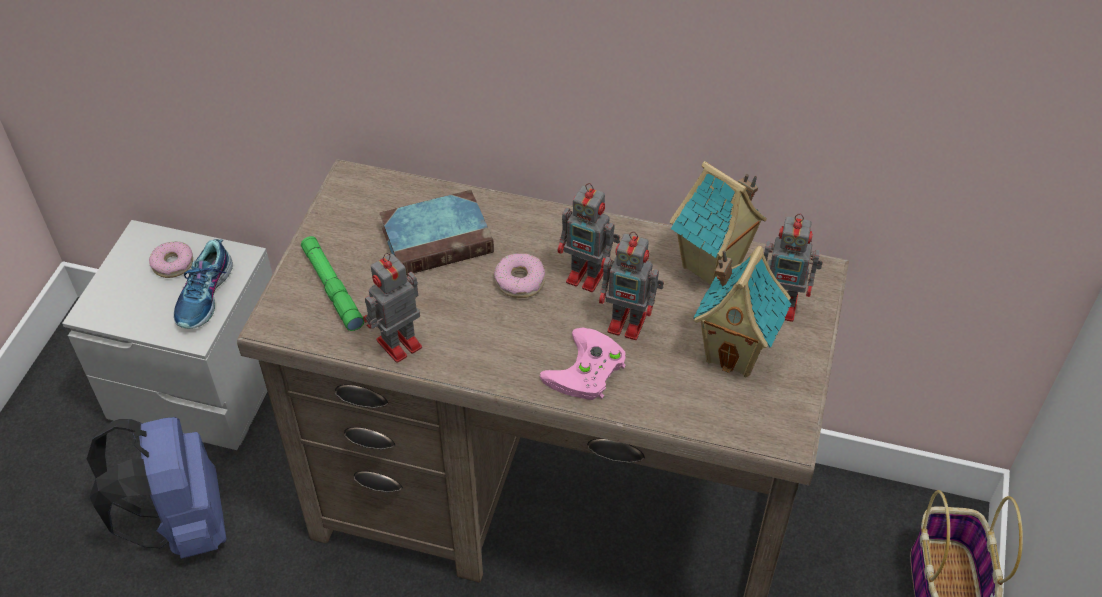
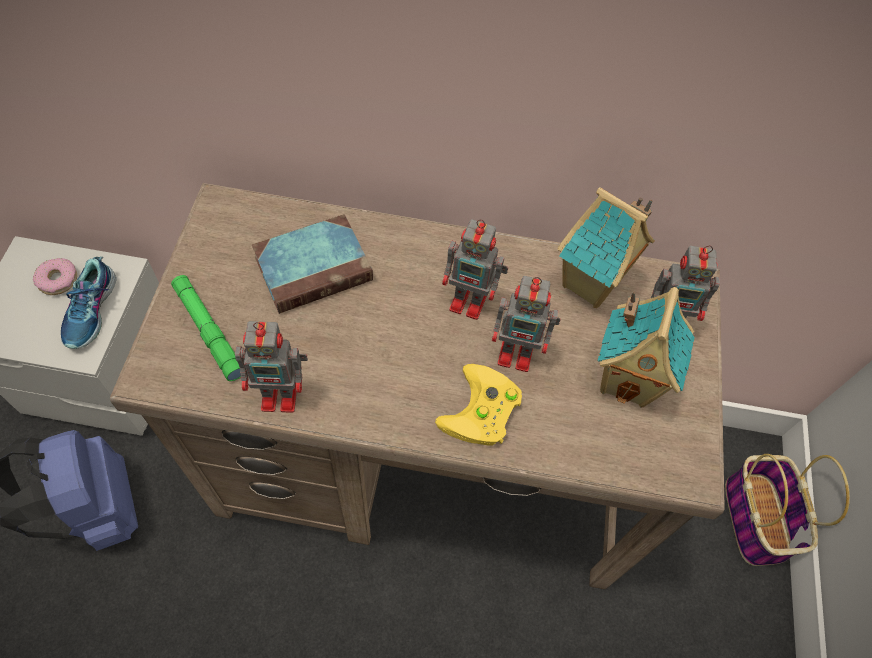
camera: 10 degrees left, 10 degrees up
(397, 345) = (282, 394): toy robot -> toy robot turned 135 degrees counterclockwise
(520, 281) = (403, 311): donut -> none
(586, 372) = (482, 413): pink game controller -> yellow game controller

